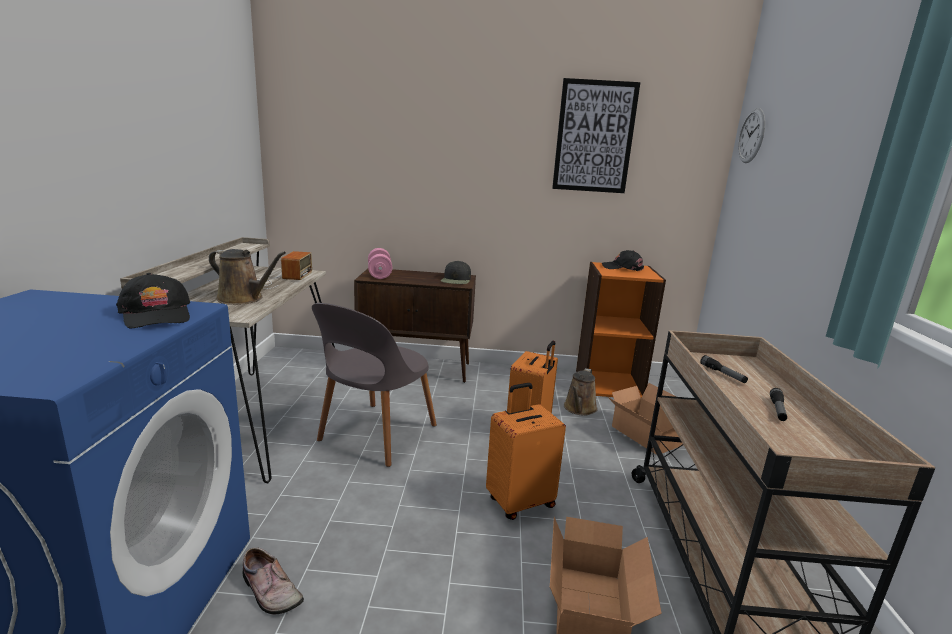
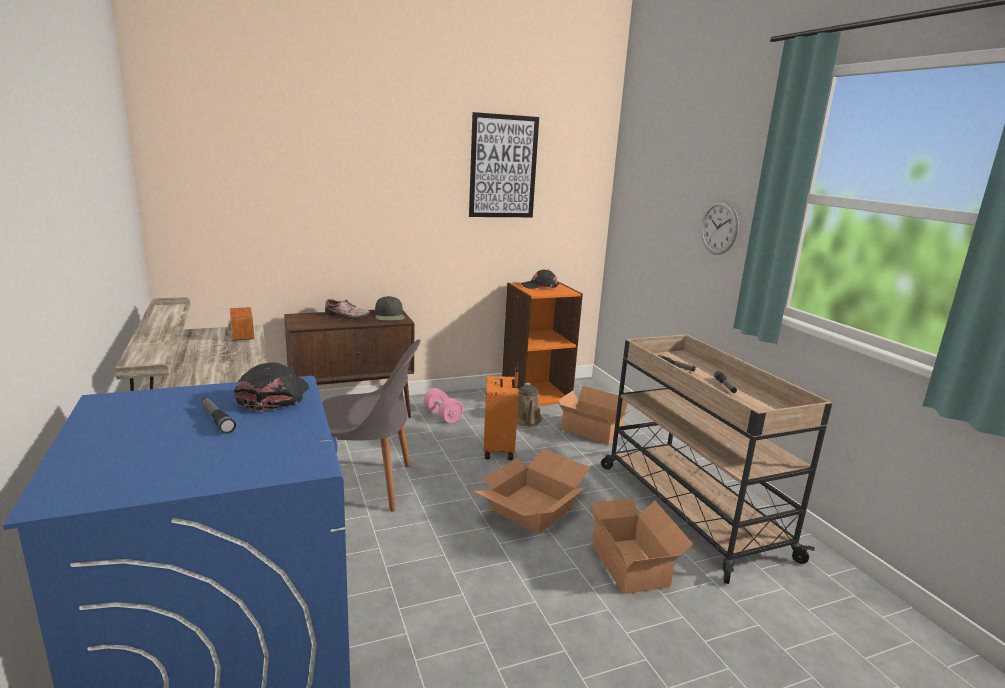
camera: 25 degrees left, 0 degrees up
(71, 325) = (217, 420): none -> flashlight
(156, 315) = (275, 396): black cap -> black cap turned 120 degrees counterclockwise
(243, 299) = (224, 369): brown watering can -> none
(269, 591) = (381, 634): shoe -> shoe (346, 316)
(375, 435) = (364, 485): grey chair -> grey chair turned 90 degrees counterclockwise
(379, 274) = (306, 320): pink dumbbell -> pink dumbbell (442, 415)
(519, 502) = (531, 507): orange suitcase -> cardboard box
(751, 136) = (633, 165): wall clock -> wall clock (719, 227)

